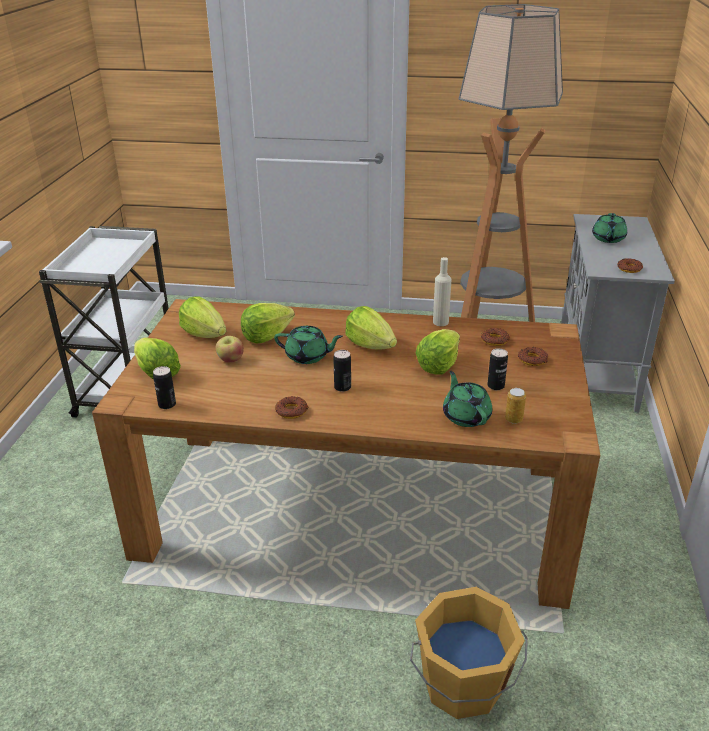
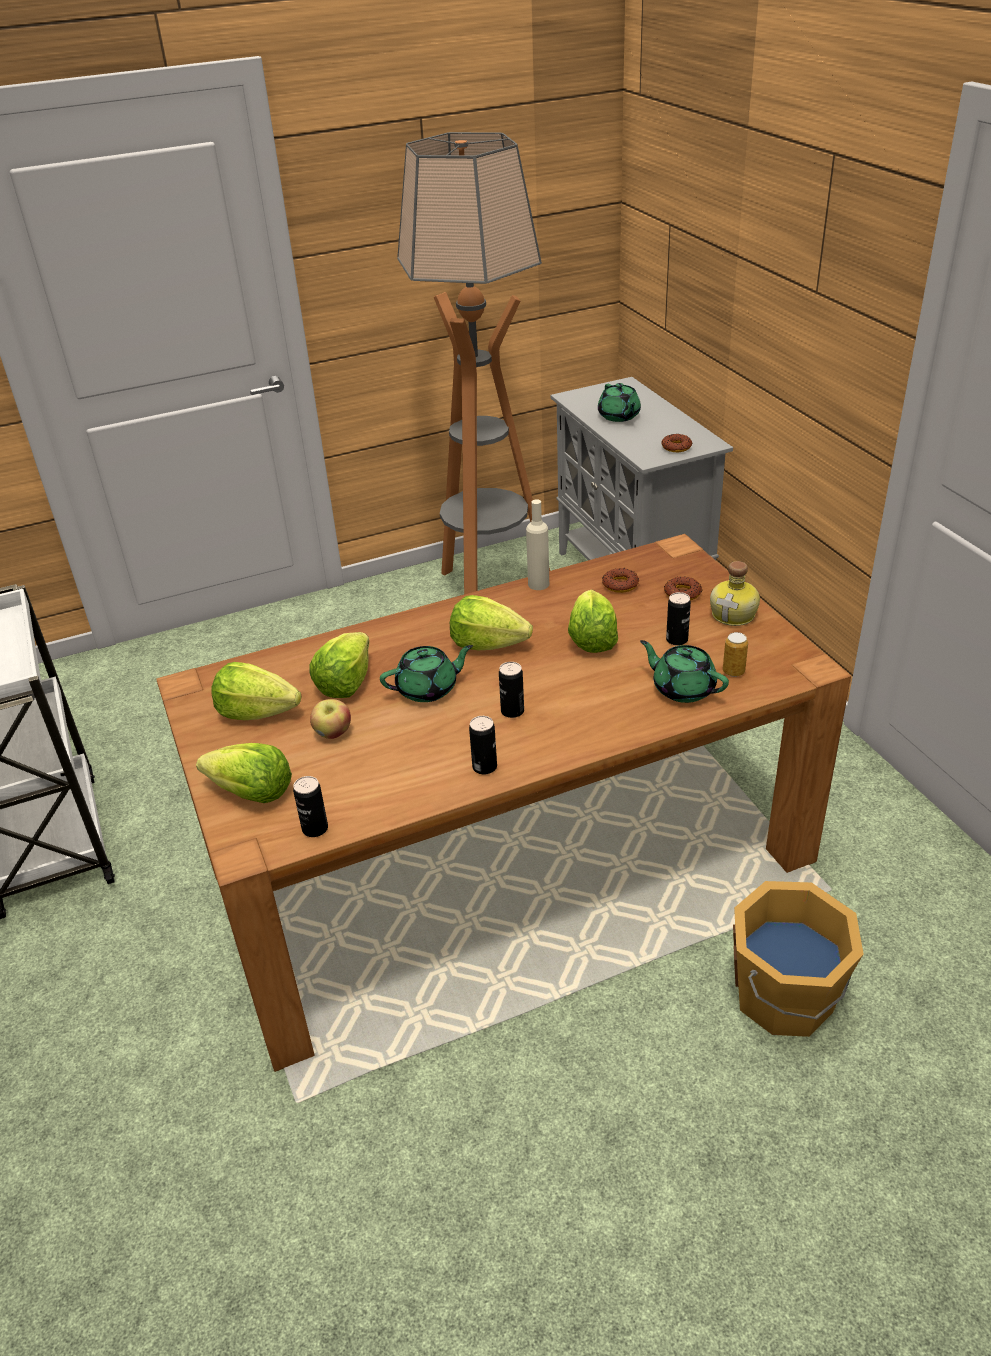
camera: 30 degrees left, 5 degrees up
(291, 411) = (484, 767): donut -> can
(555, 385) = (734, 615): none -> bottle

